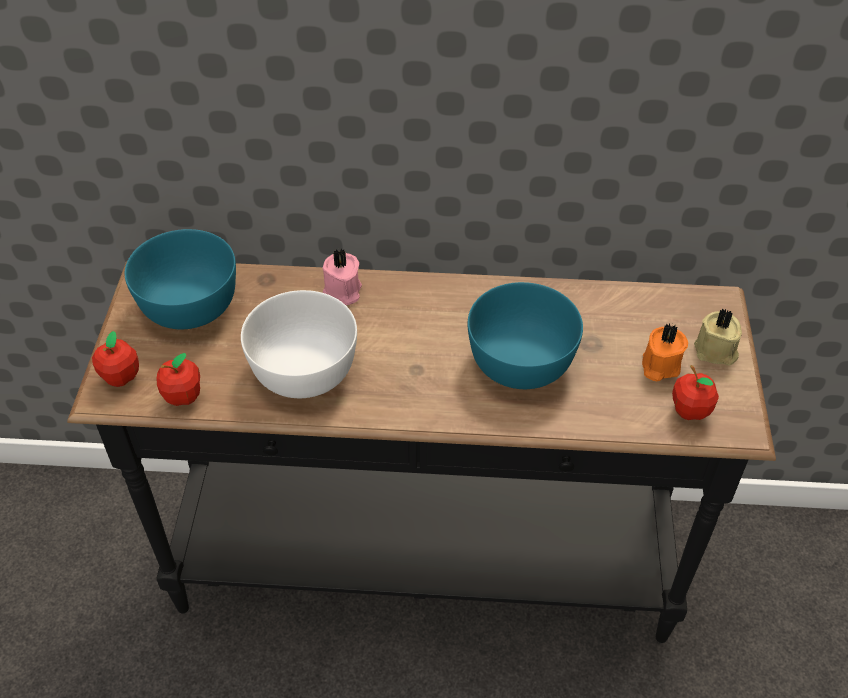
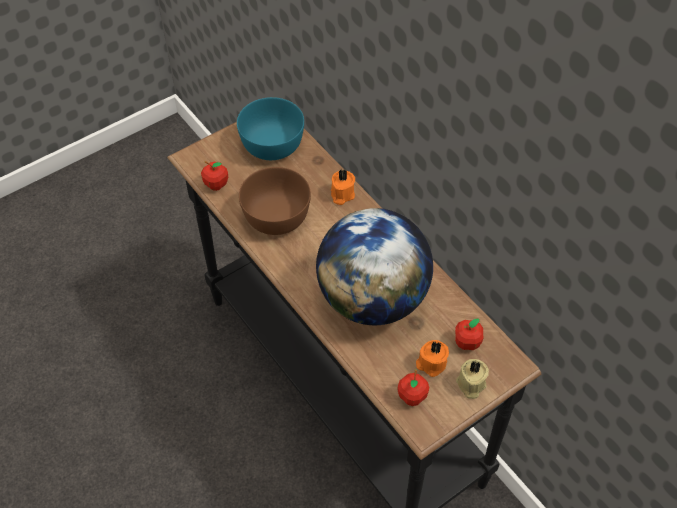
camera: 50 degrees right, 5 degrees up
(121, 377) = (205, 155): apple -> apple (467, 343)
(302, 368) = (275, 215): white bowl -> brown bowl
(343, 291) = (341, 195): pink candle -> orange candle
(521, 358) = (372, 298): turquoise bowl -> globe

